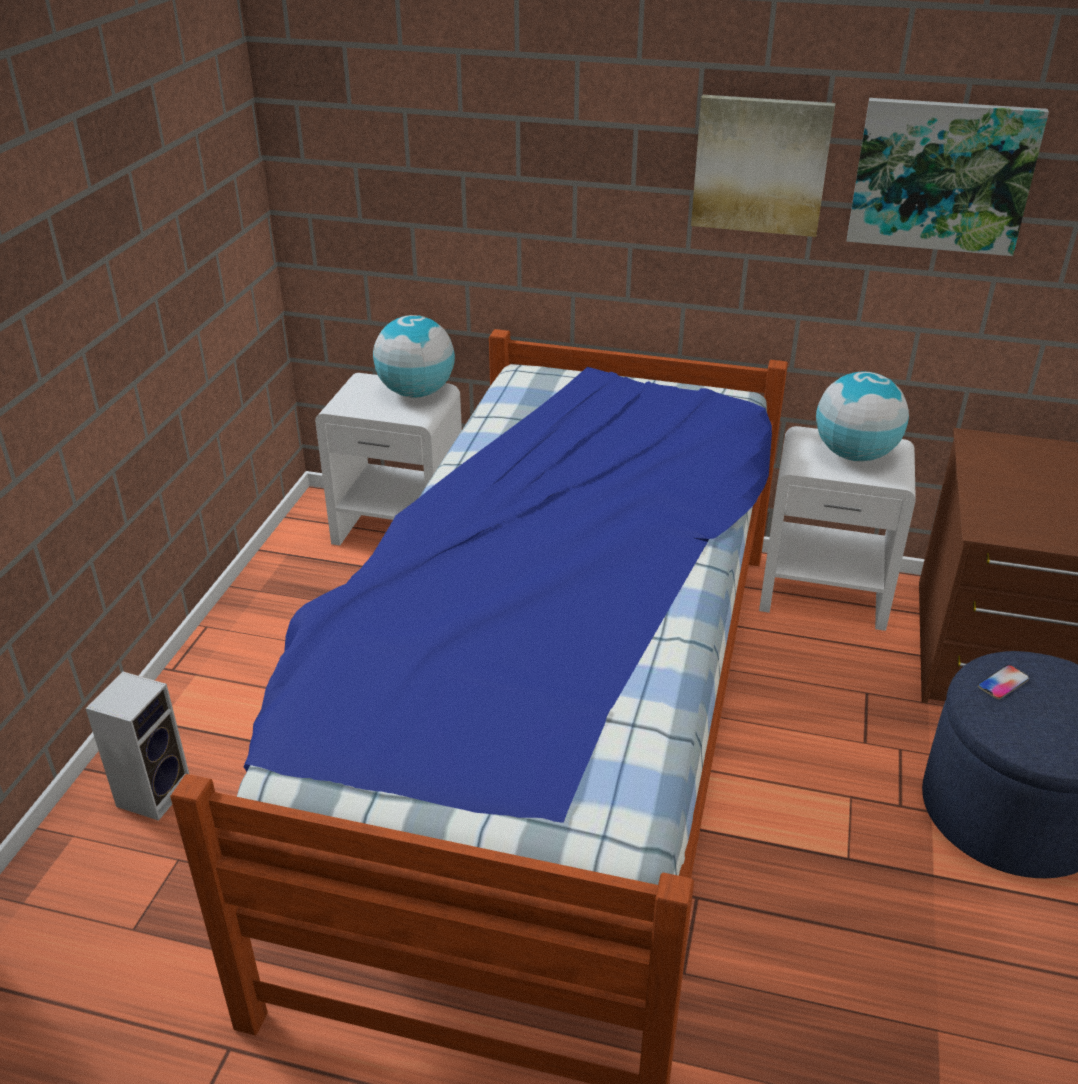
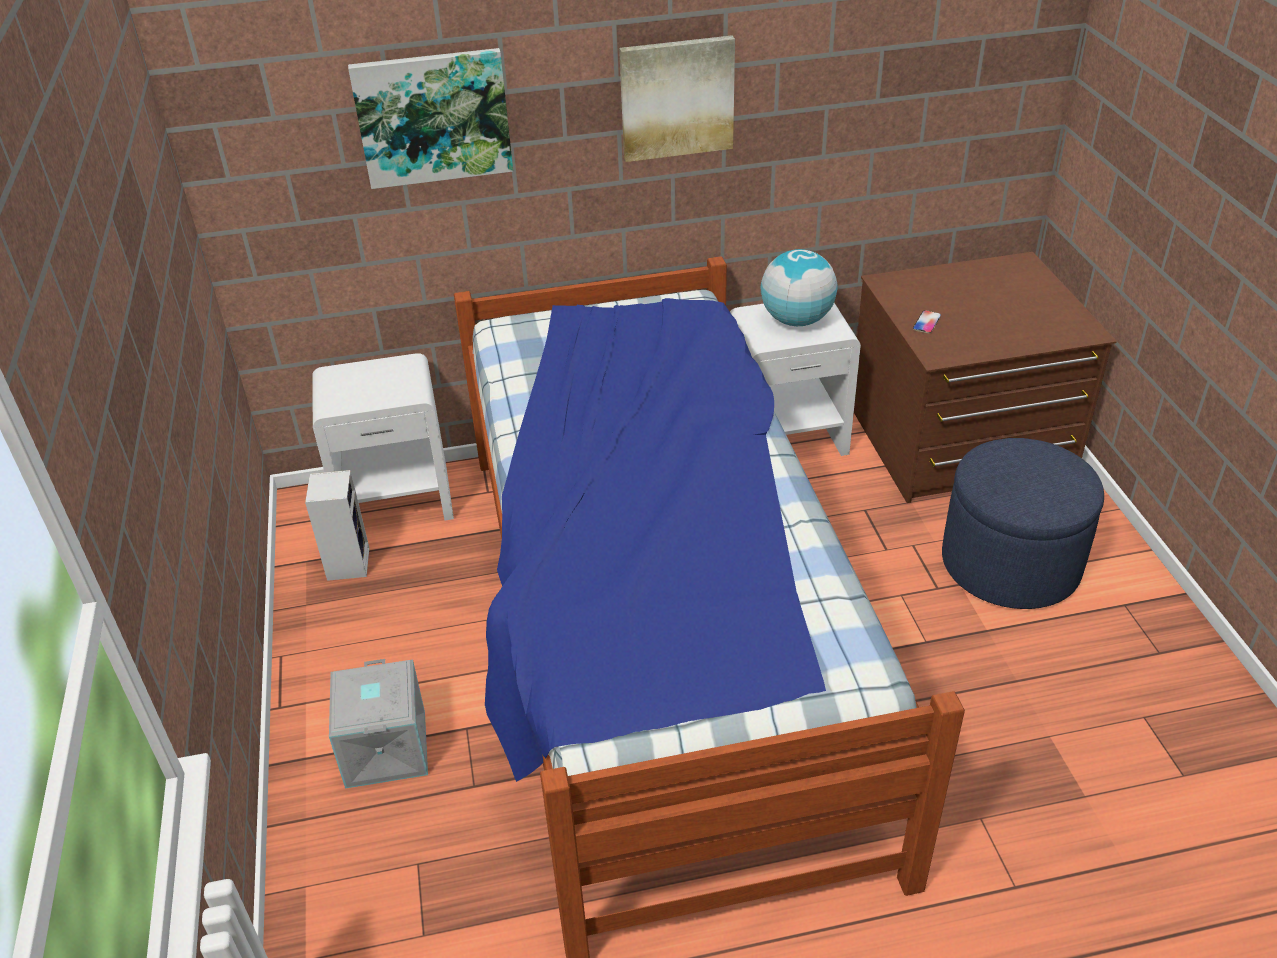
camera: 25 degrees left, 5 degrees up
(154, 791) = (350, 818): speaker -> speaker (347, 562)
(229, 741) = (384, 748): none -> grey storage box
(416, 393) = (392, 371): globe -> none
(942, 176) = (823, 78): picture -> picture (433, 117)
(1003, 683) = (993, 470): phone -> phone (926, 322)

